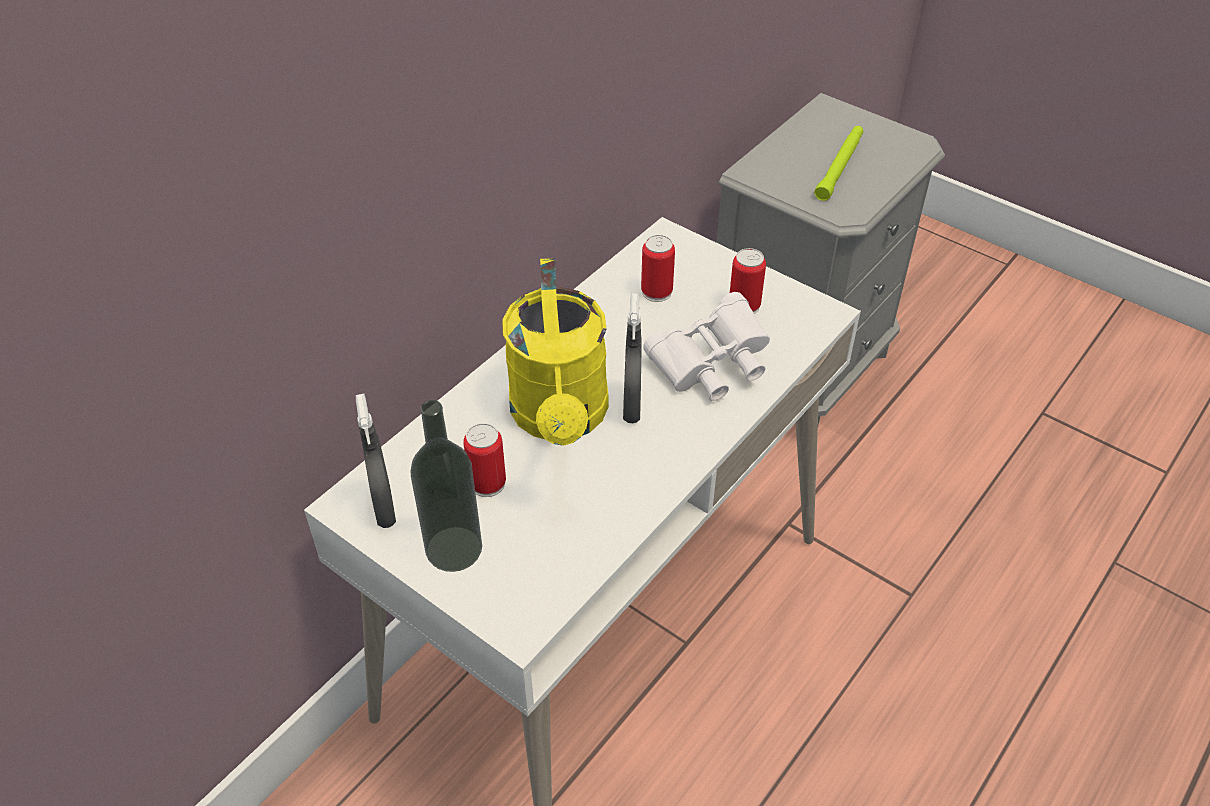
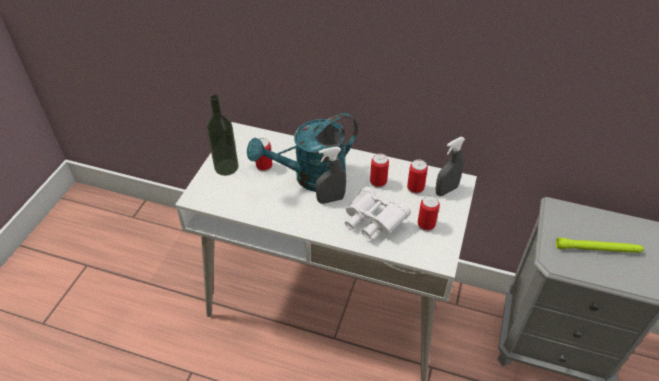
camera: 70 degrees right, 0 degrees up
(384, 508) = (240, 142): grey spray bottle -> grey spray bottle (446, 190)
(561, 419) = (311, 178): yellow watering can -> turquoise watering can
(619, 332) = (378, 182): none -> can

